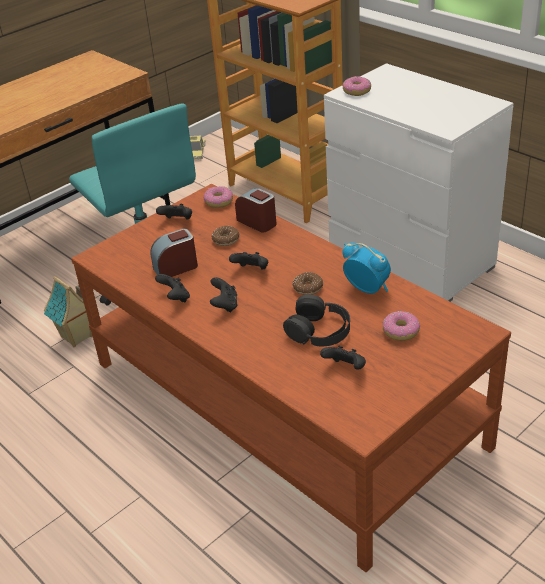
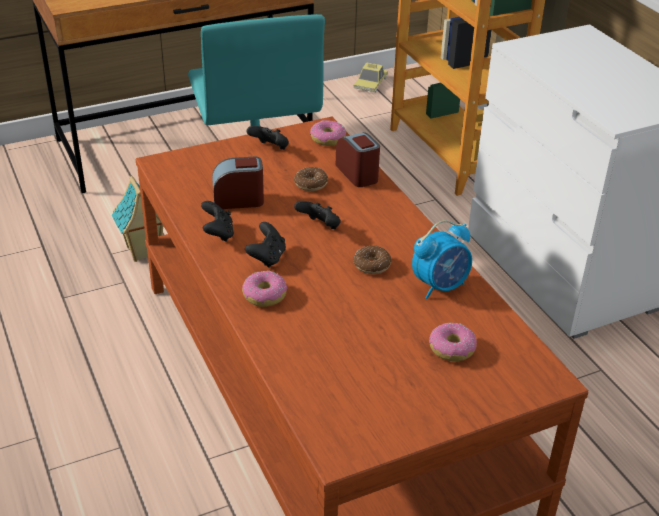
camera: 15 degrees right, 0 degrees up
(319, 330) = (356, 318): black headphones -> none
(345, 368) = (362, 372): black game controller -> none
(356, 91) = (533, 48): donut -> donut (264, 295)
(367, 288) = (440, 286): alarm clock -> alarm clock turned 90 degrees clockwise

